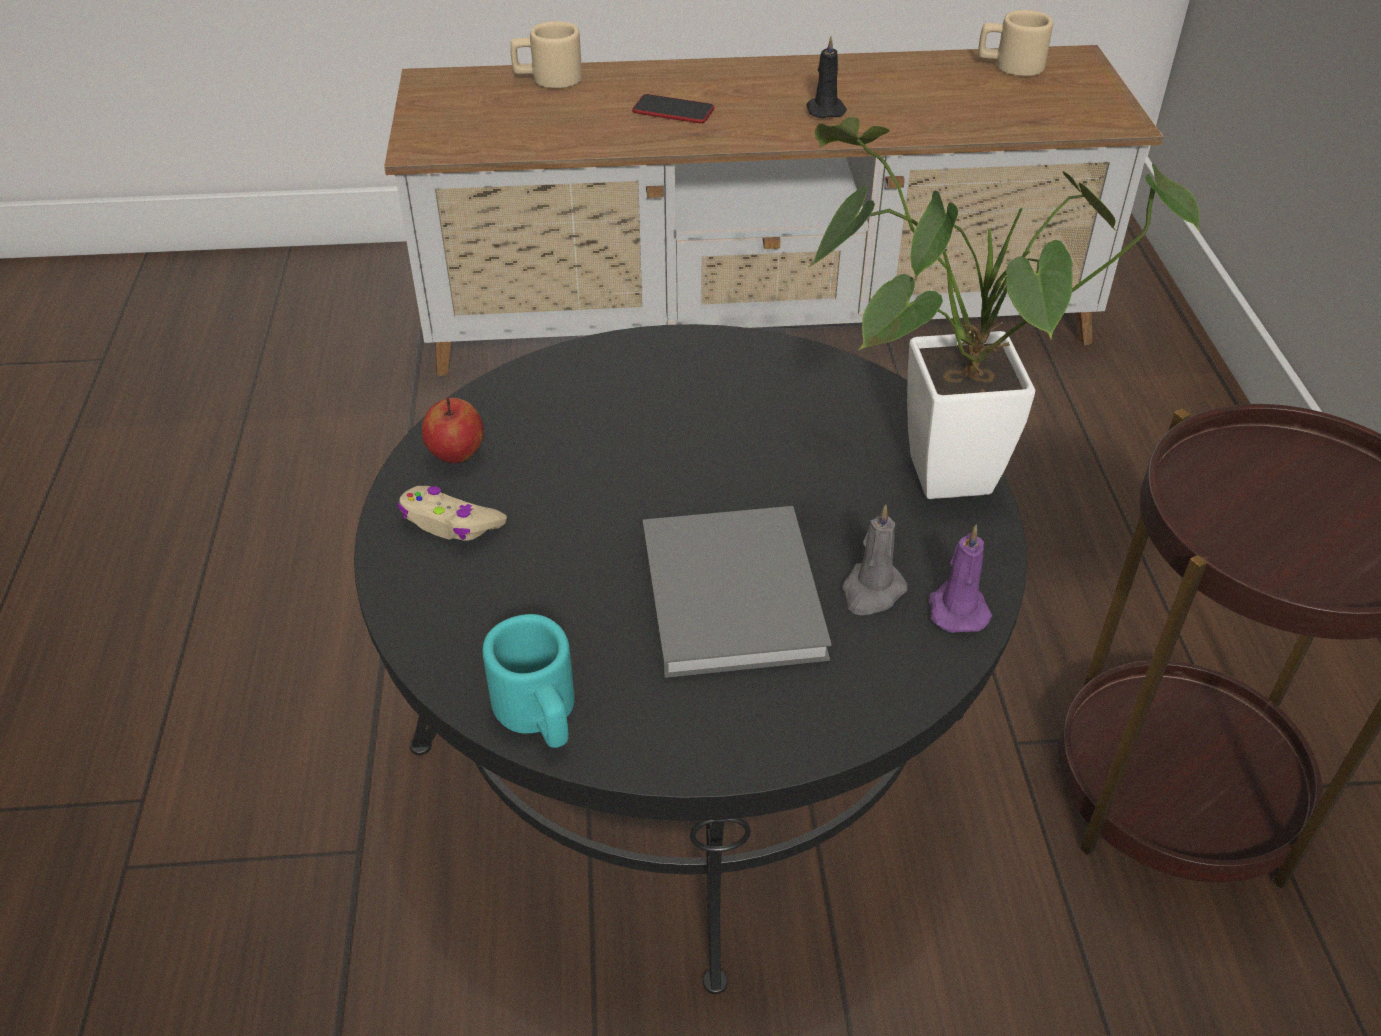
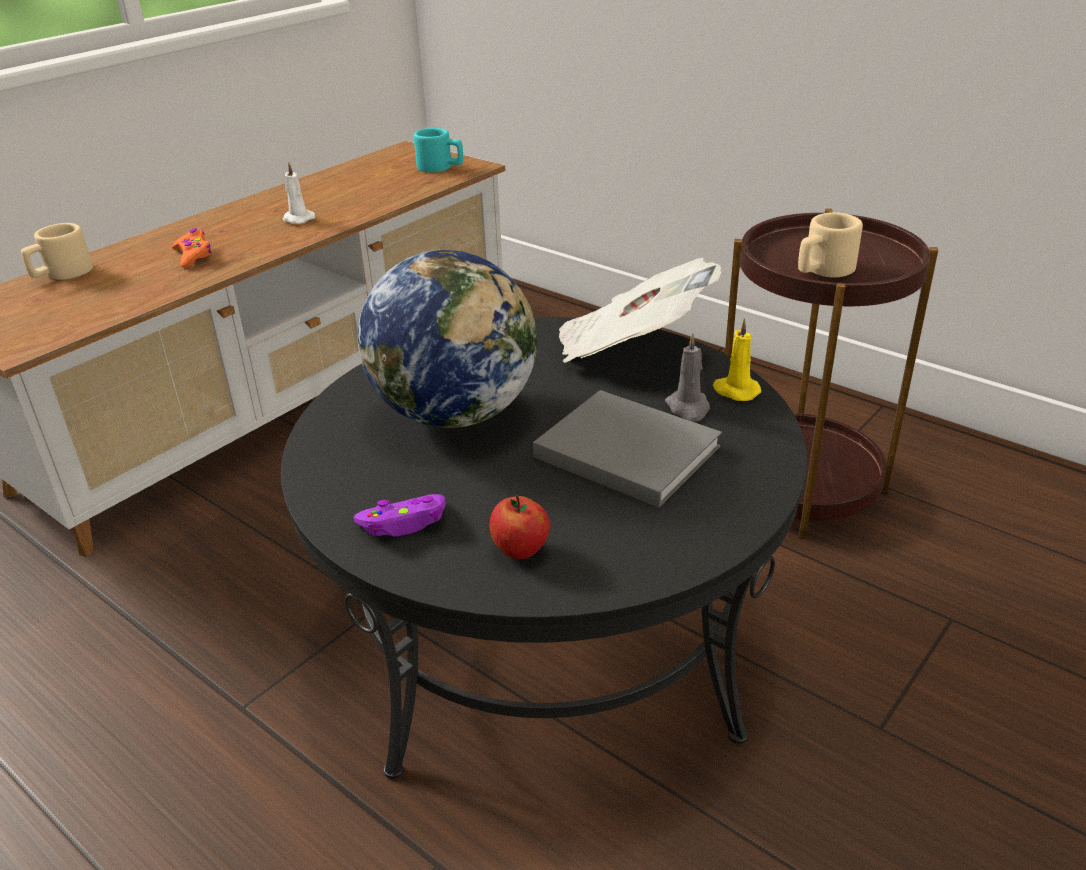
camera: 45 degrees left, 10 degrees down
(450, 523) = (404, 523): beige game controller -> purple game controller
(456, 454) = (343, 490): apple -> apple (521, 550)
(539, 713) = (625, 569): turquoise mug -> turquoise mug (441, 168)
(650, 438) = (456, 413): none -> globe
(673, 111) = (193, 255): phone -> orange game controller
(824, 109) = (297, 219): black candle -> white candle
(928, 476) = (630, 348): potted plant -> newspaper
(956, 608) = (735, 390): purple candle -> yellow candle
(1010, 65) = (374, 163): beige mug -> beige mug (823, 270)

